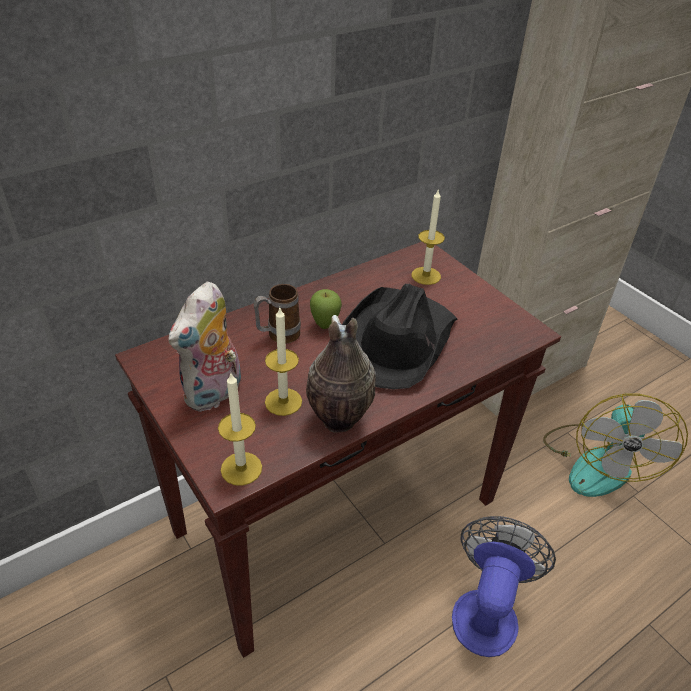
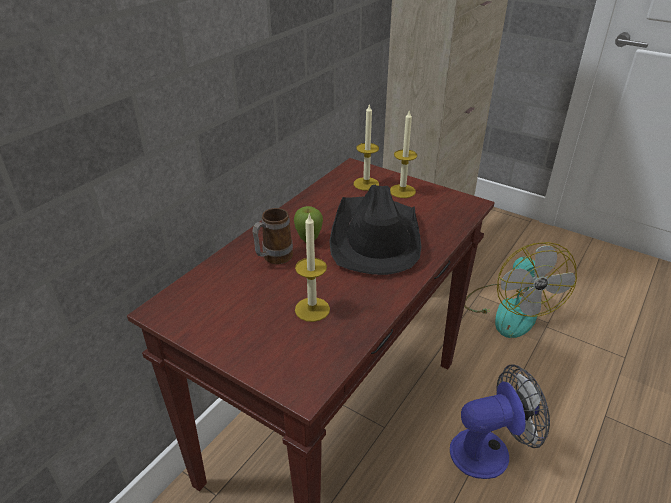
camera: 20 degrees left, 5 degrees down
(214, 394) = (246, 321): plush toy -> none
(241, 468) = (310, 375): candle -> candle (402, 191)
(338, 421) = (369, 311): vase -> none
(487, 610) = (489, 450): fan -> fan turned 75 degrees clockwise

